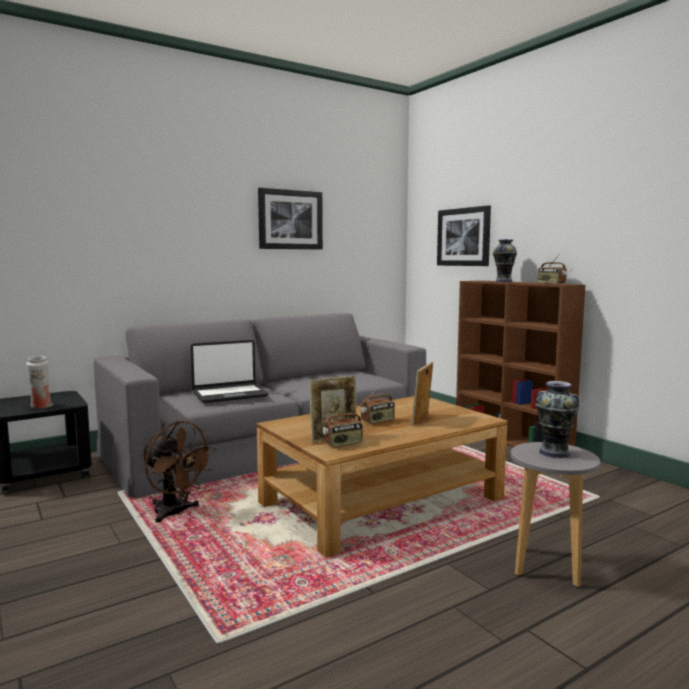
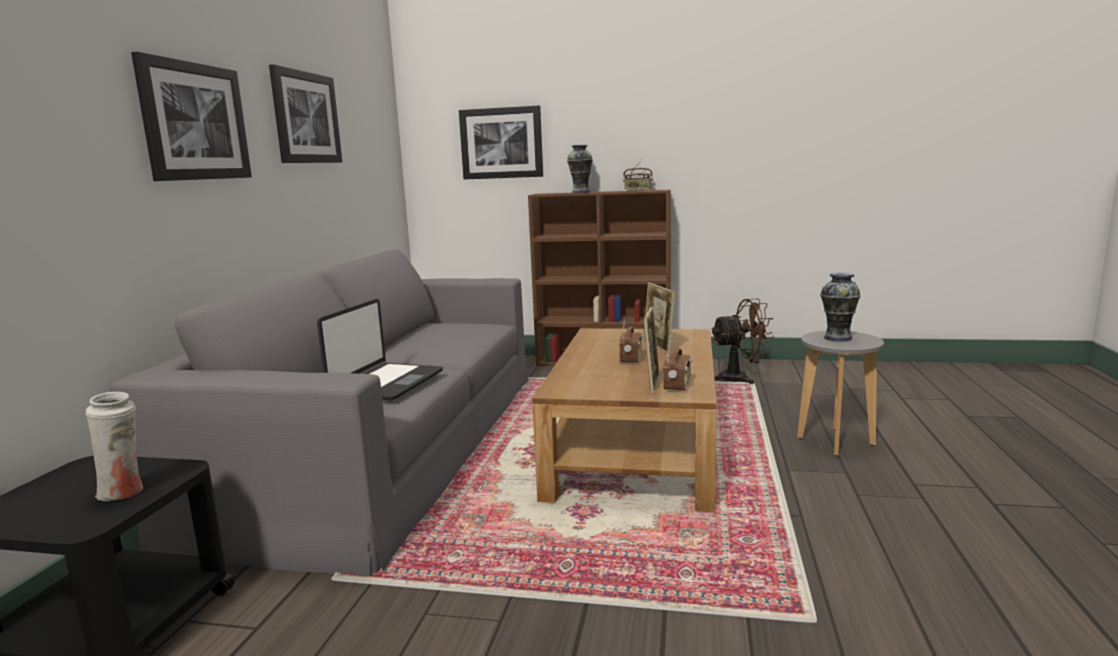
camera: 45 degrees left, 5 degrees up
(175, 513) = (477, 558): brown fan -> brown fan (740, 378)
(186, 224) = (194, 122): none -> picture

